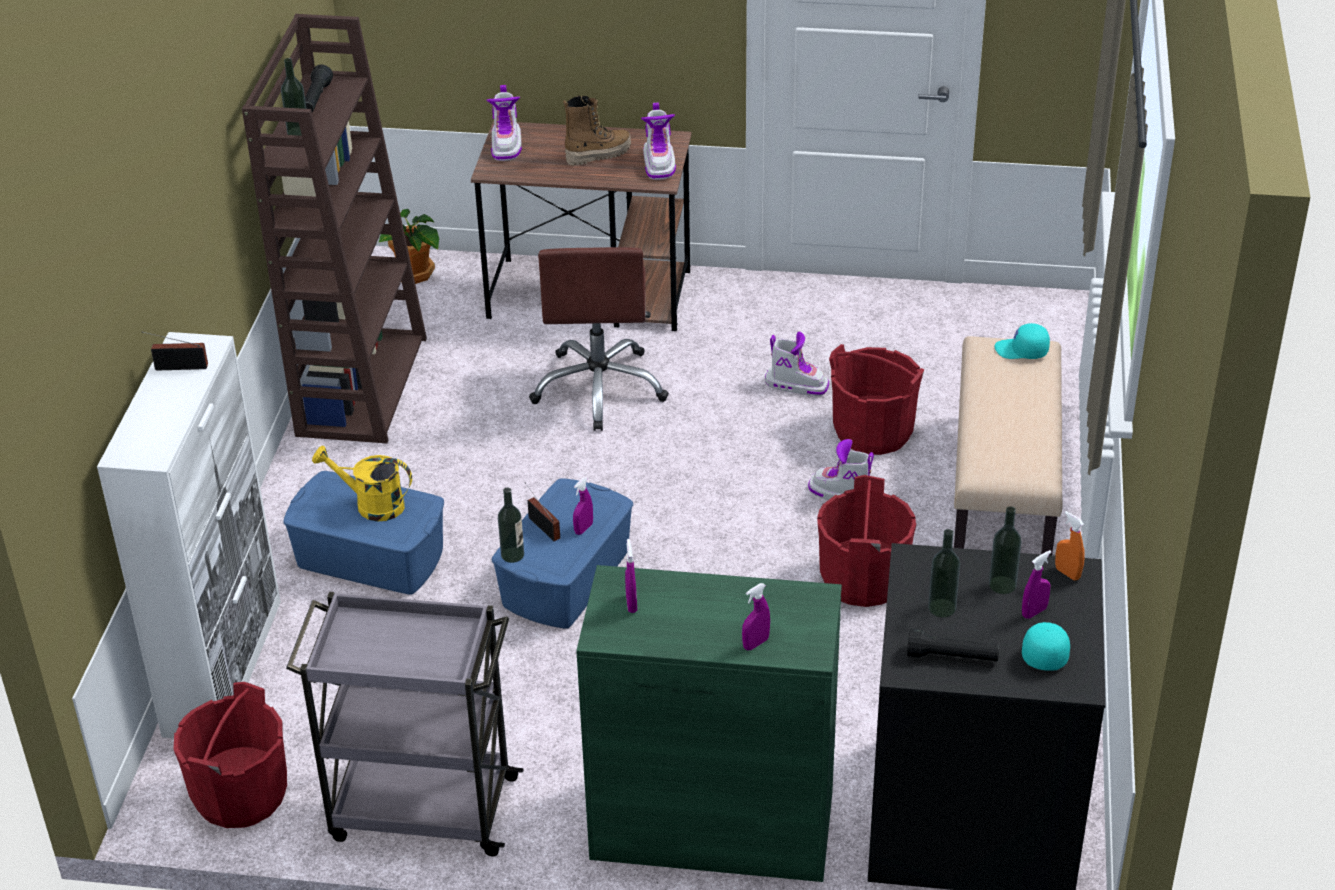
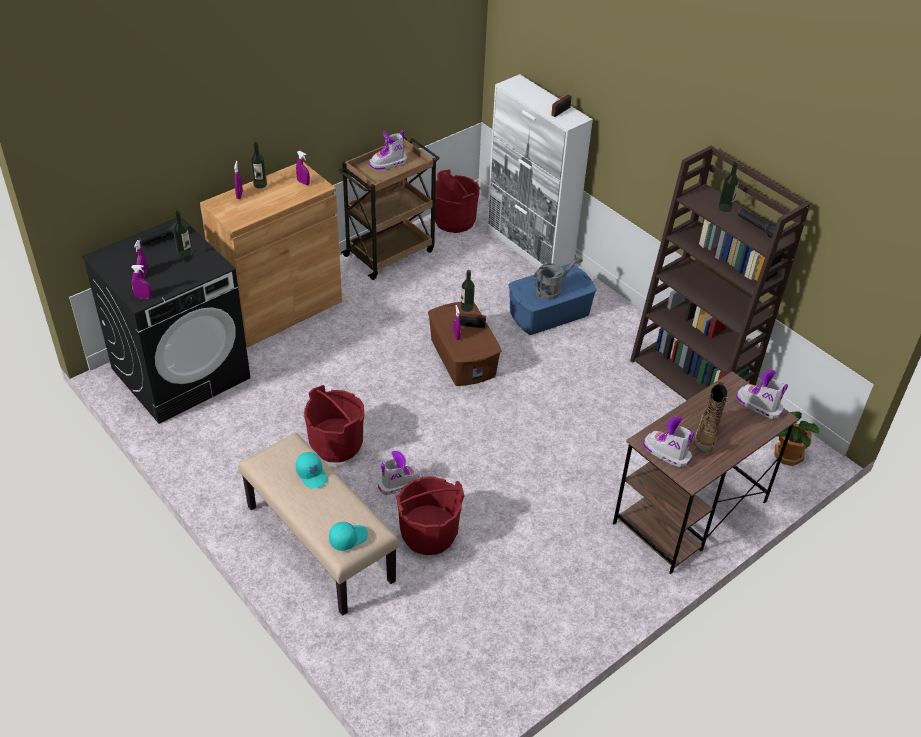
camera: 130 degrees right, 5 degrees up
(371, 505) = (552, 289): yellow watering can -> grey watering can
(420, 808) = (390, 252): grey cart -> brown cart
(565, 578) = (463, 357): blue storage box -> brown storage box
(600, 388) = (592, 457): brown office chair -> none
(712, 826) = (280, 309): green cabinet -> brown cabinet
(796, 385) = (505, 535): boot -> boot (388, 163)
(1002, 585) = (168, 277): bottle -> bottle (260, 184)
(1045, 650) = (125, 262): turquoise cap -> turquoise cap (312, 474)
(1067, 573) = (143, 297): orange spray bottle -> purple spray bottle

